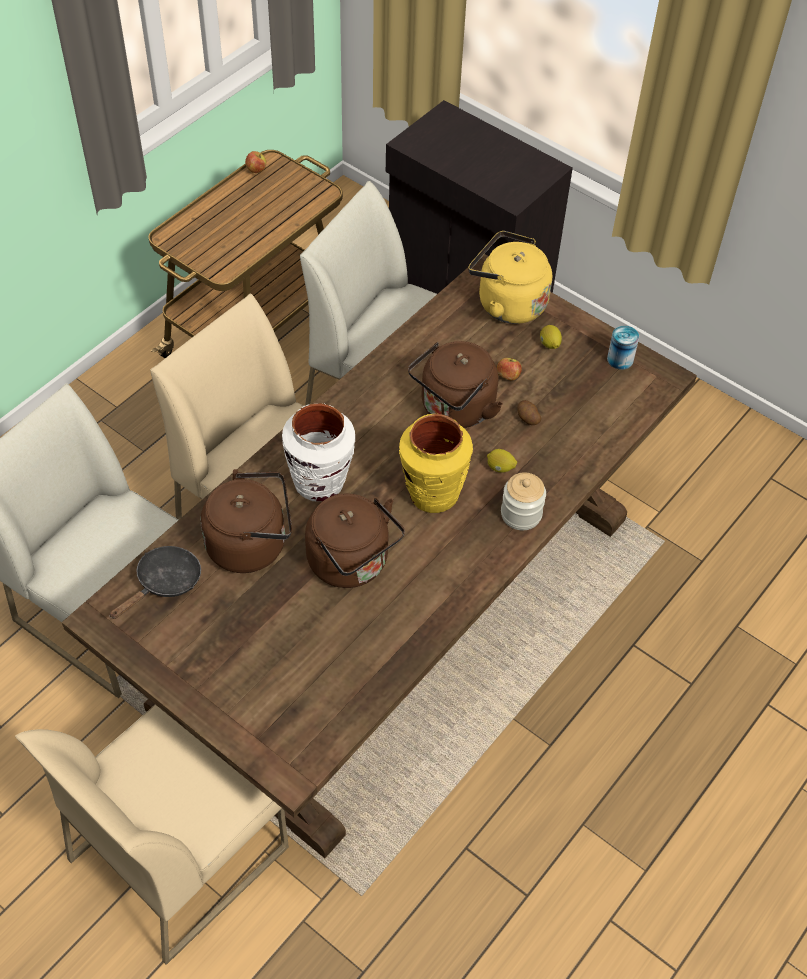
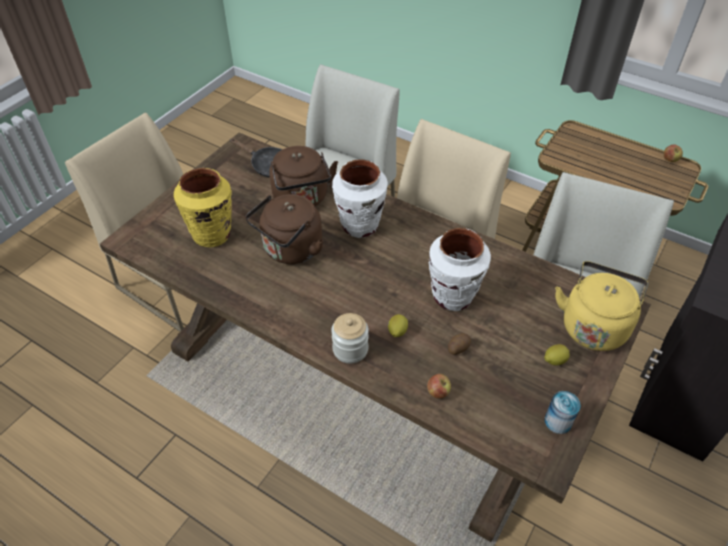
camera: 85 degrees right, 5 degrees down
(433, 494) = (361, 290): yellow vase -> yellow vase (212, 235)
(454, 409) = (453, 297): brown kettle -> white vase
(508, 376) = (503, 331): apple -> apple (438, 392)

